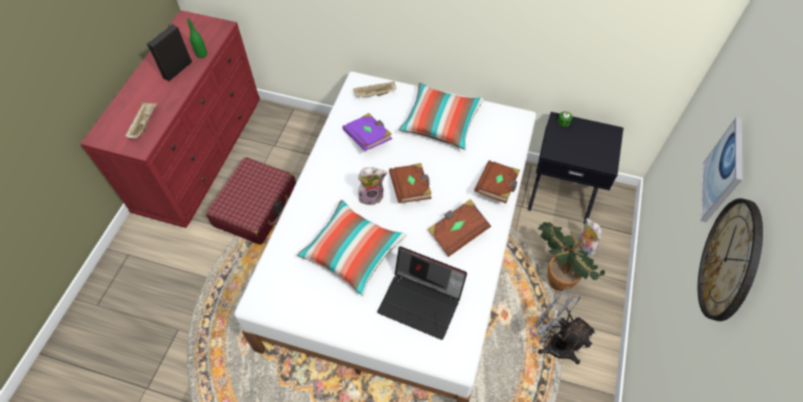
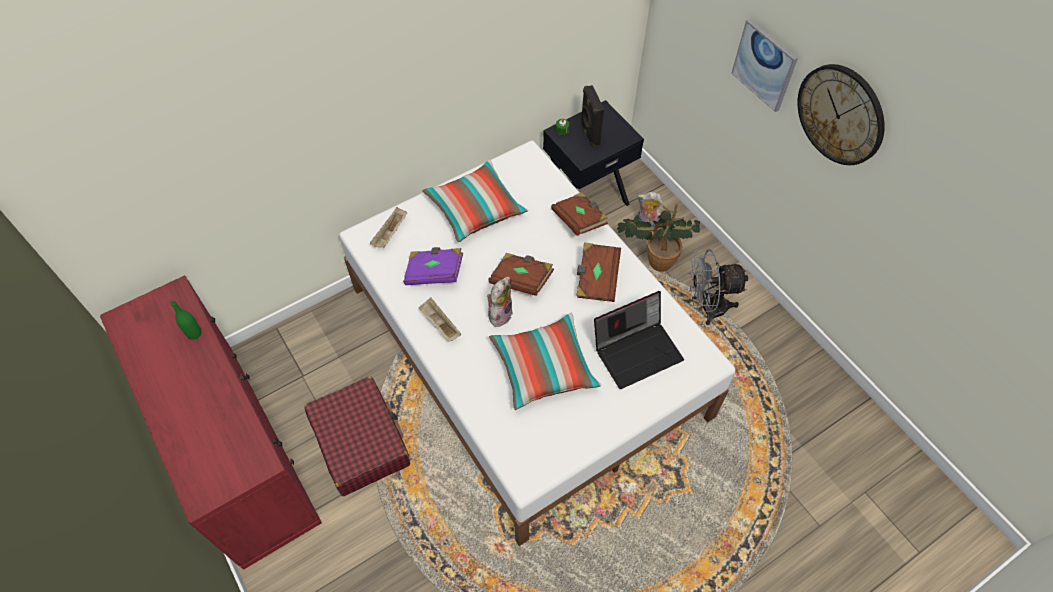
camera: 50 degrees left, 0 degrees up
(144, 124) = (233, 443): beige tray -> beige tray (439, 324)
(177, 69) = (188, 368): black speaker -> black speaker (589, 134)

